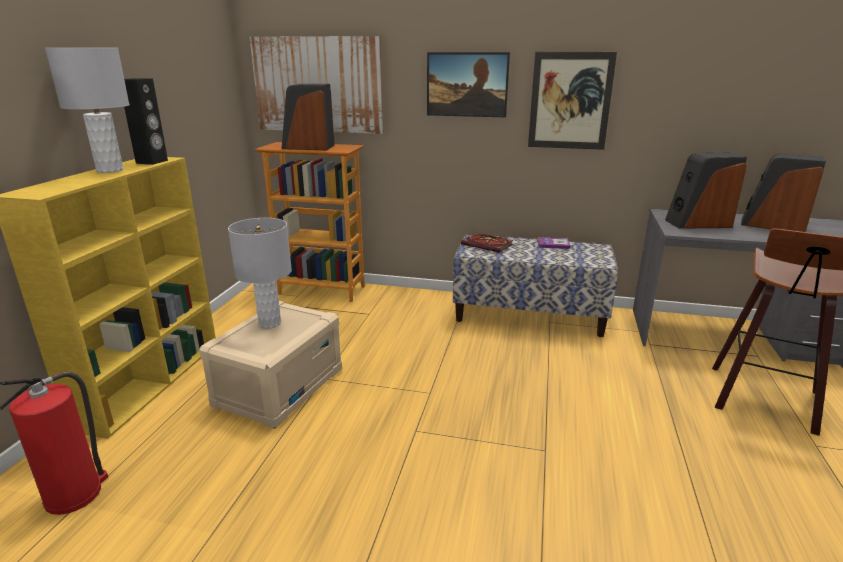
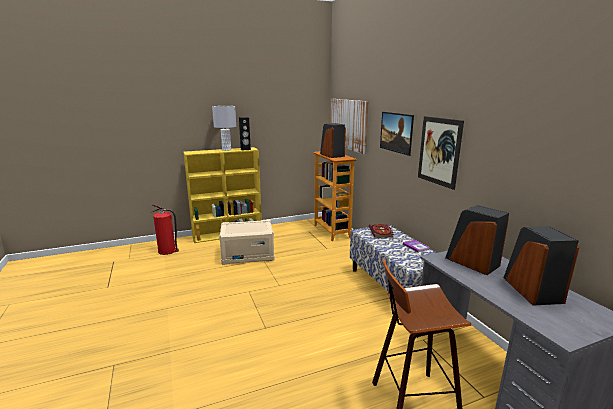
camera: 55 degrees right, 5 degrees down
(270, 323) = (250, 225): grey table lamp -> none

